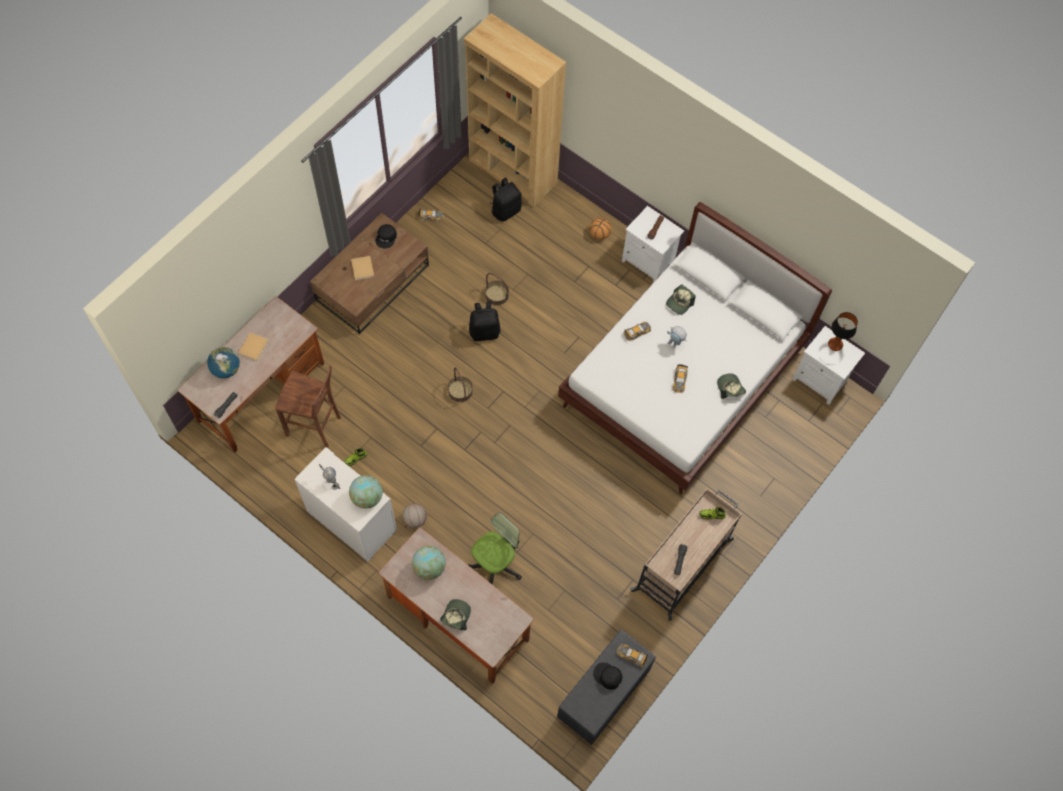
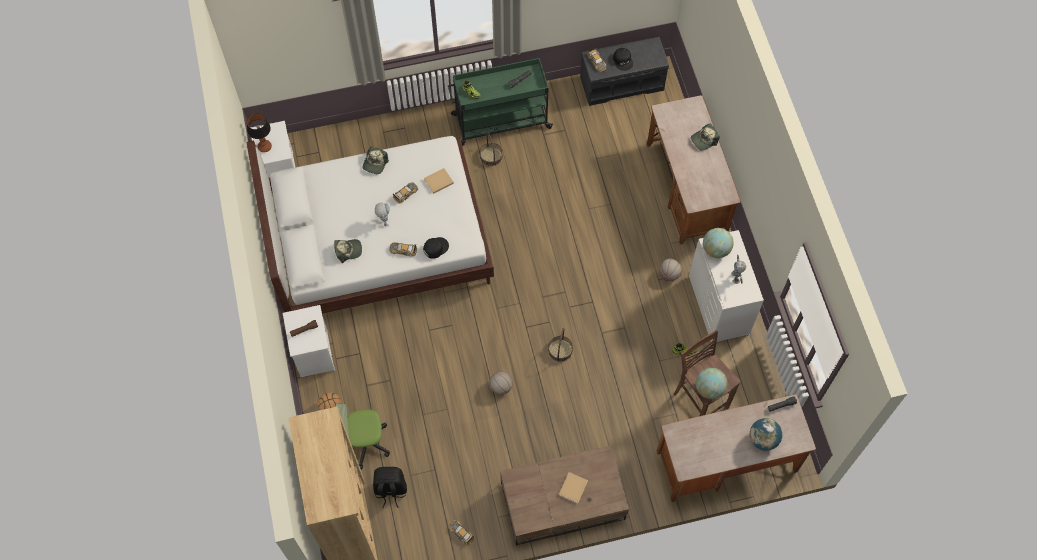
camera: 140 degrees left, 0 degrees up
(254, 346) = (726, 445): beige book -> beige book (438, 181)
(386, 237) = (530, 505): black cap -> black cap (435, 247)
(429, 567) = (700, 181): globe -> globe (709, 389)
(484, 331) = (501, 387): black backpack -> basketball
(495, 564) = (632, 206): office chair -> office chair (365, 442)
(497, 295) = (464, 413): basket -> basket (491, 156)
(683, 564) = (500, 121): beige cart -> green cart

